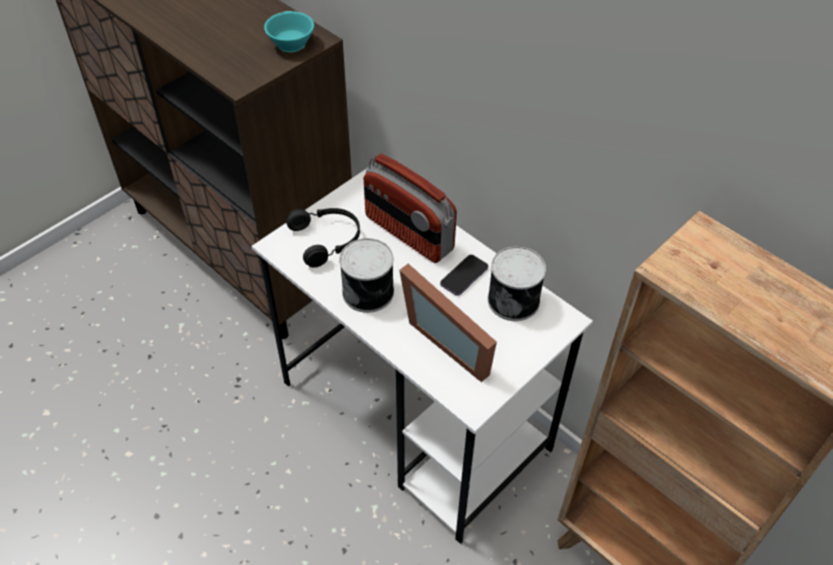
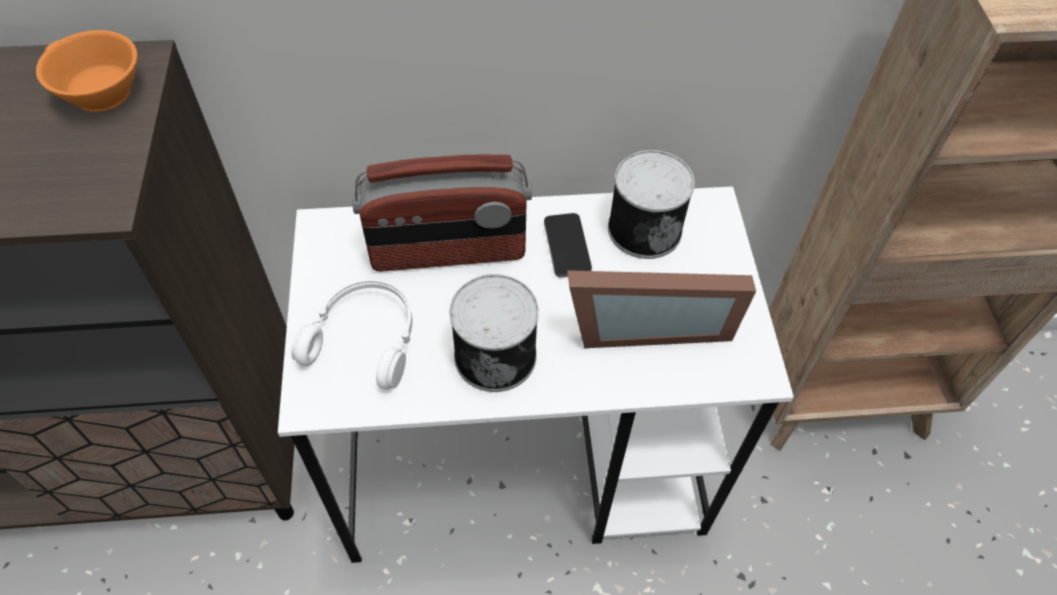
camera: 50 degrees left, 5 degrees up
(289, 43) = (97, 94): turquoise cup -> orange cup
(327, 240) = (366, 338): black headphones -> white headphones

